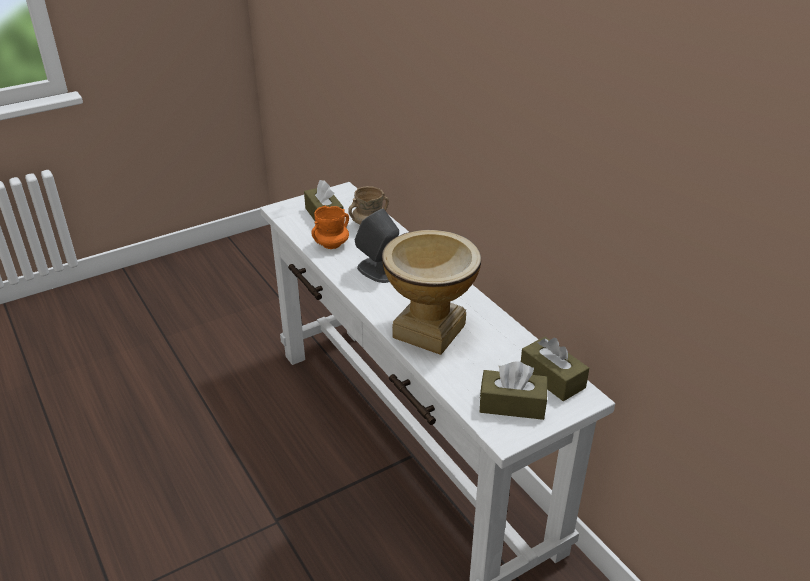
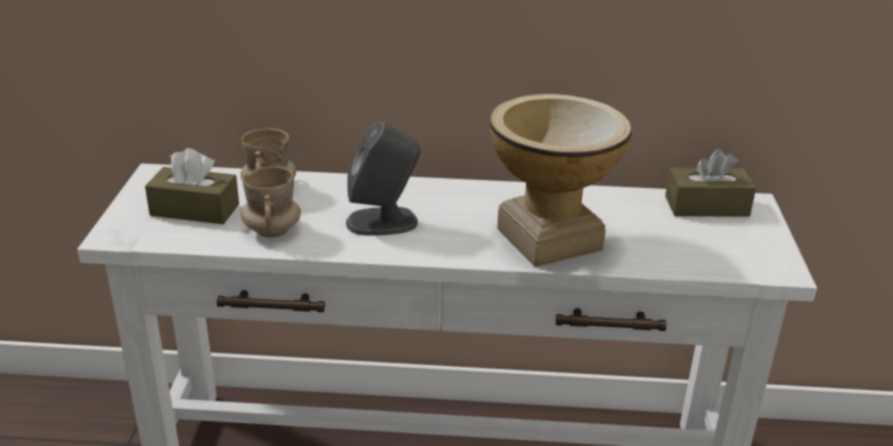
camera: 55 degrees left, 5 degrees down
(331, 244) = (272, 230): orange mug -> beige mug
(512, 404) = (731, 244): brown tissue box -> none

